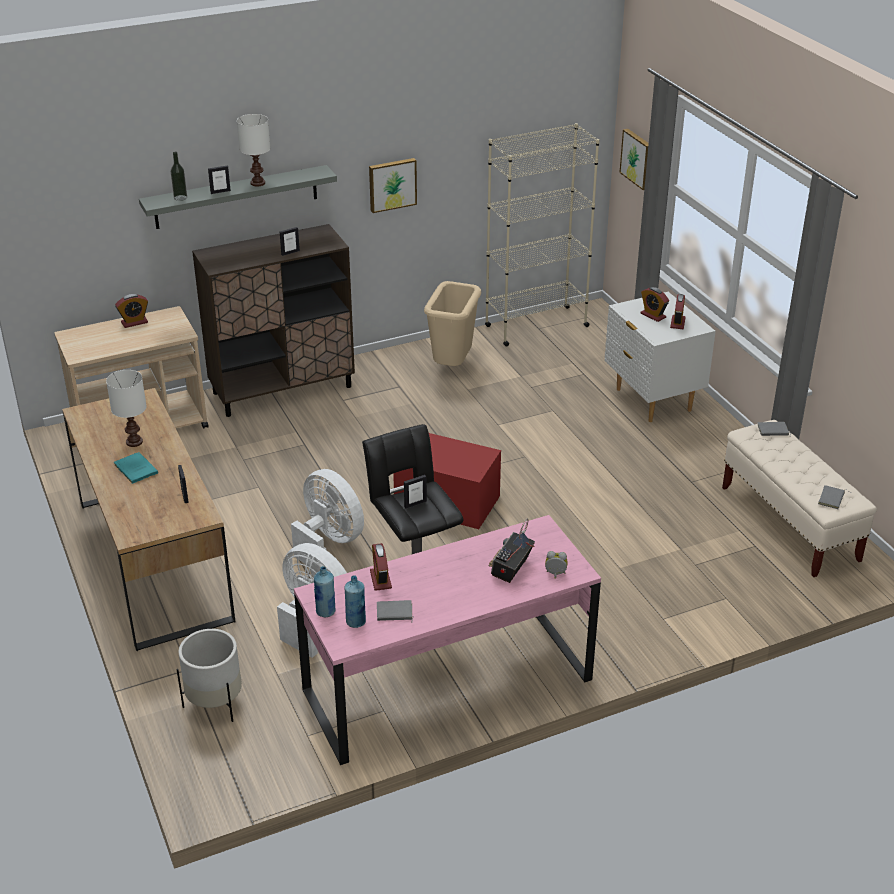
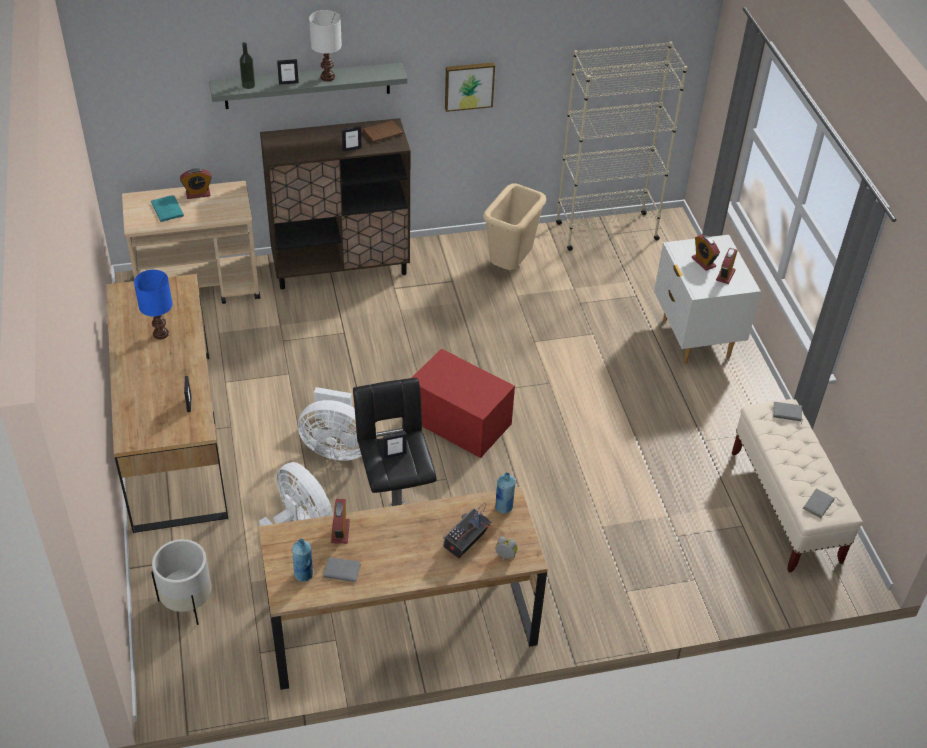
camera: 10 degrees right, 10 degrees up
(133, 442) = (160, 334): white table lamp -> blue table lamp
(135, 469) = (153, 365): turquoise book -> turquoise book (167, 209)
(317, 236) = (383, 132): none -> brown book
(325, 612) = (279, 558): blue bottle -> blue bottle (504, 507)
(329, 543) = (336, 448): white fan -> white fan turned 135 degrees clockwise
(447, 685) = (401, 624): pink desk -> brown desk
(637, 158) = (727, 88): picture -> none

